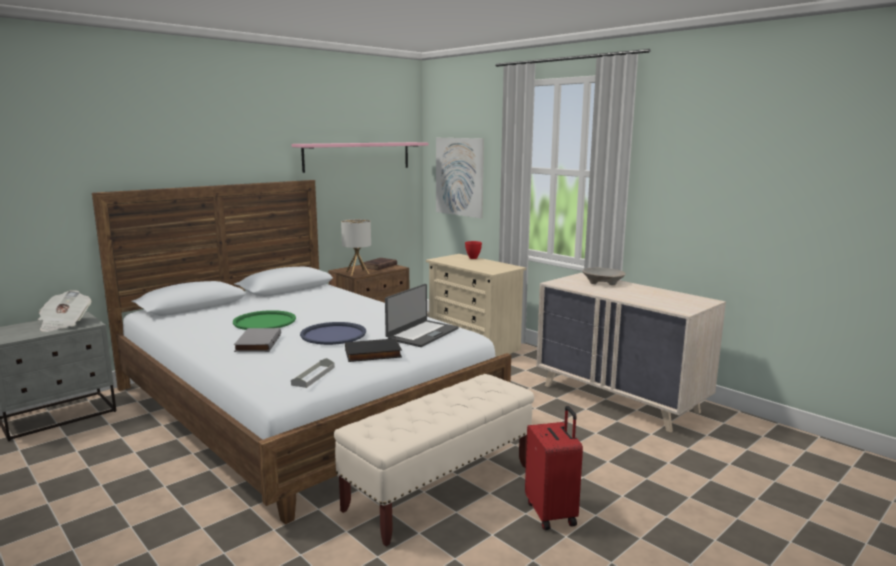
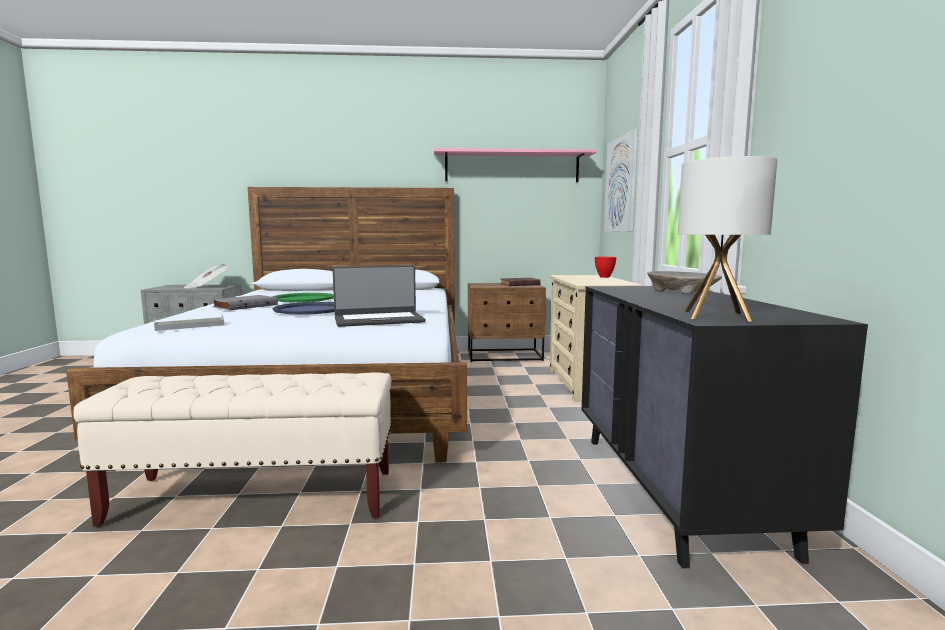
camera: 40 degrees right, 5 degrees down
(357, 272) = (485, 286): table lamp -> table lamp (716, 316)
(372, 354) = (284, 323): black book -> none
(552, 513) = (280, 587): red suitcase -> none
(620, 398) = (677, 490): beige dresser -> black dresser

